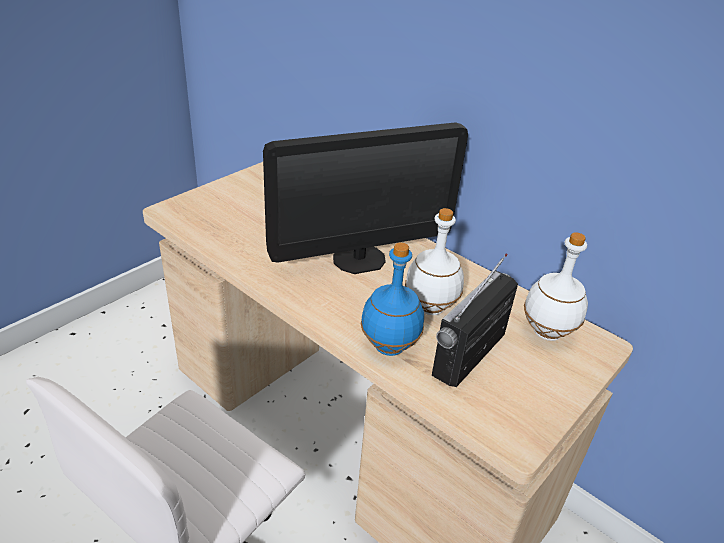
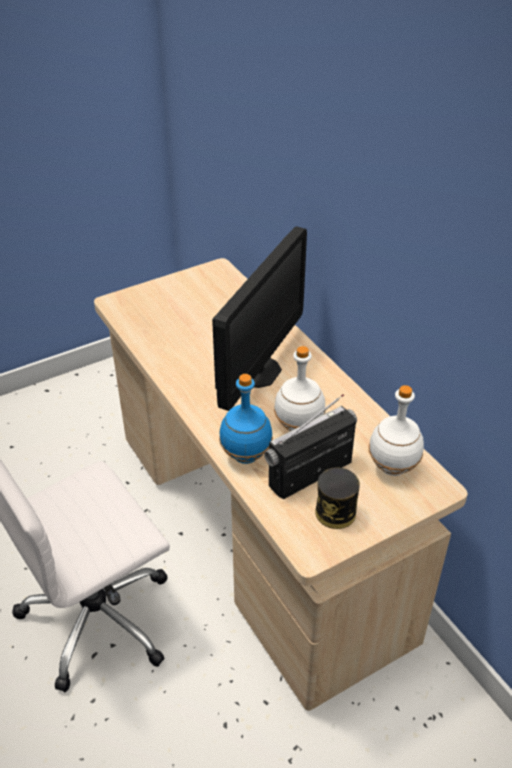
camera: 20 degrees right, 5 degrees up
(359, 259) = (258, 372): monitor -> monitor turned 60 degrees counterclockwise
(518, 391) = (335, 512): none -> can

